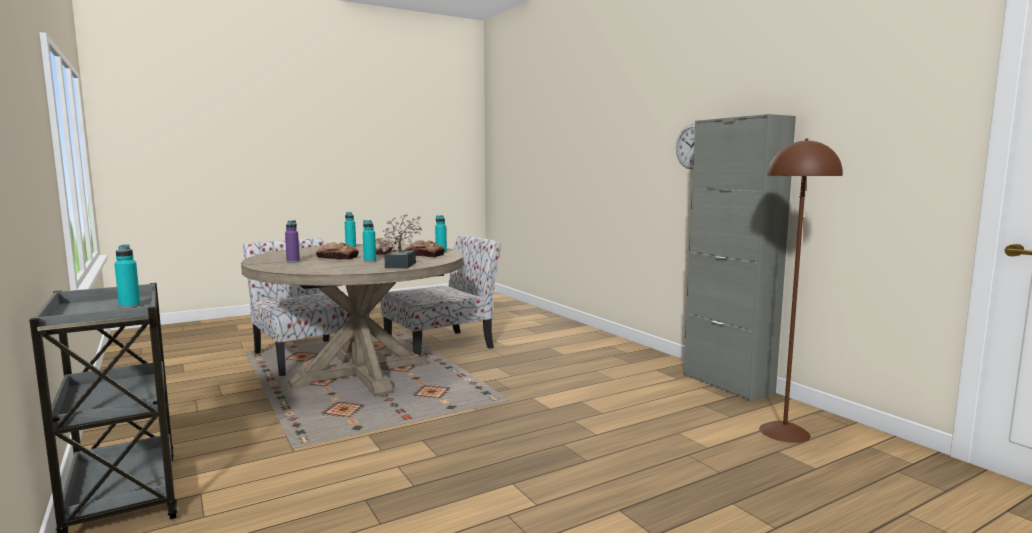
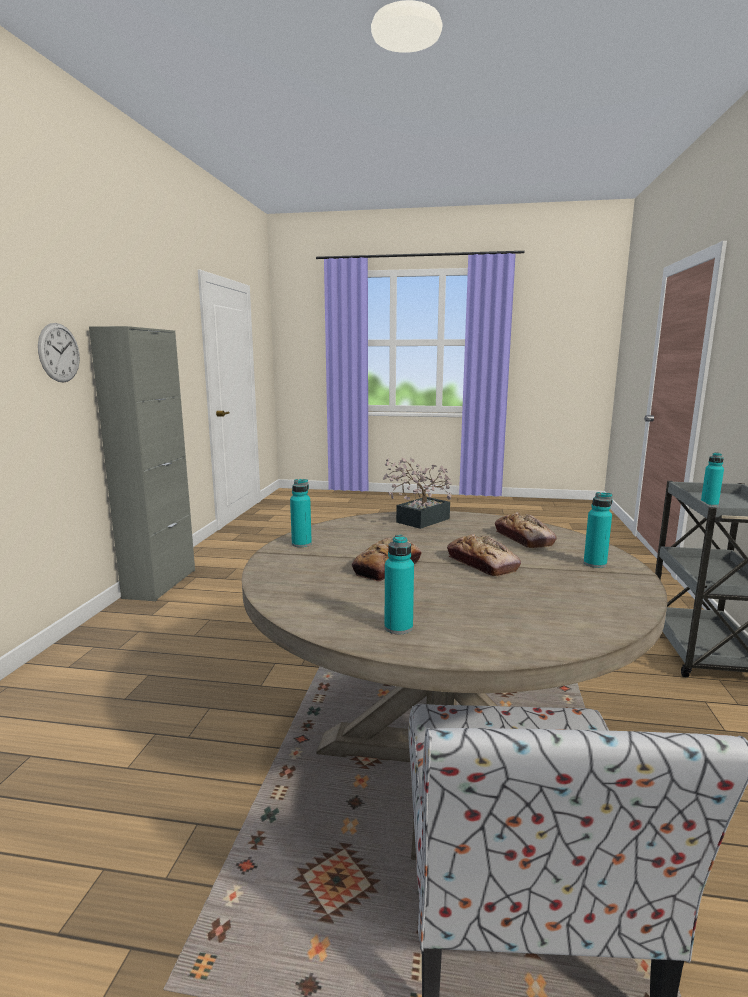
camera: 140 degrees left, 5 degrees up
(293, 261) = (564, 565): purple bottle -> none
(370, 261) = (444, 540): turquoise bottle -> turquoise bottle (595, 564)
(424, 255) = (343, 540): bread -> bread (523, 538)
(442, 346) = (228, 794): chair -> none
(785, 432) = (241, 554): brown floor lamp -> none

